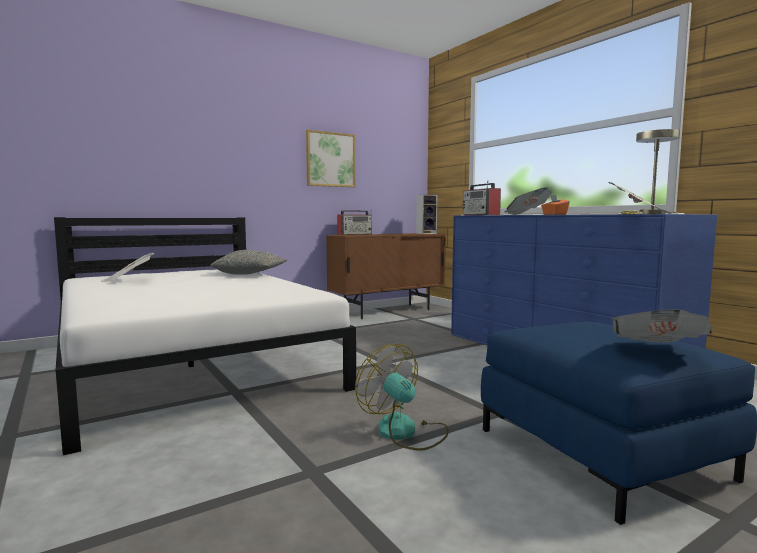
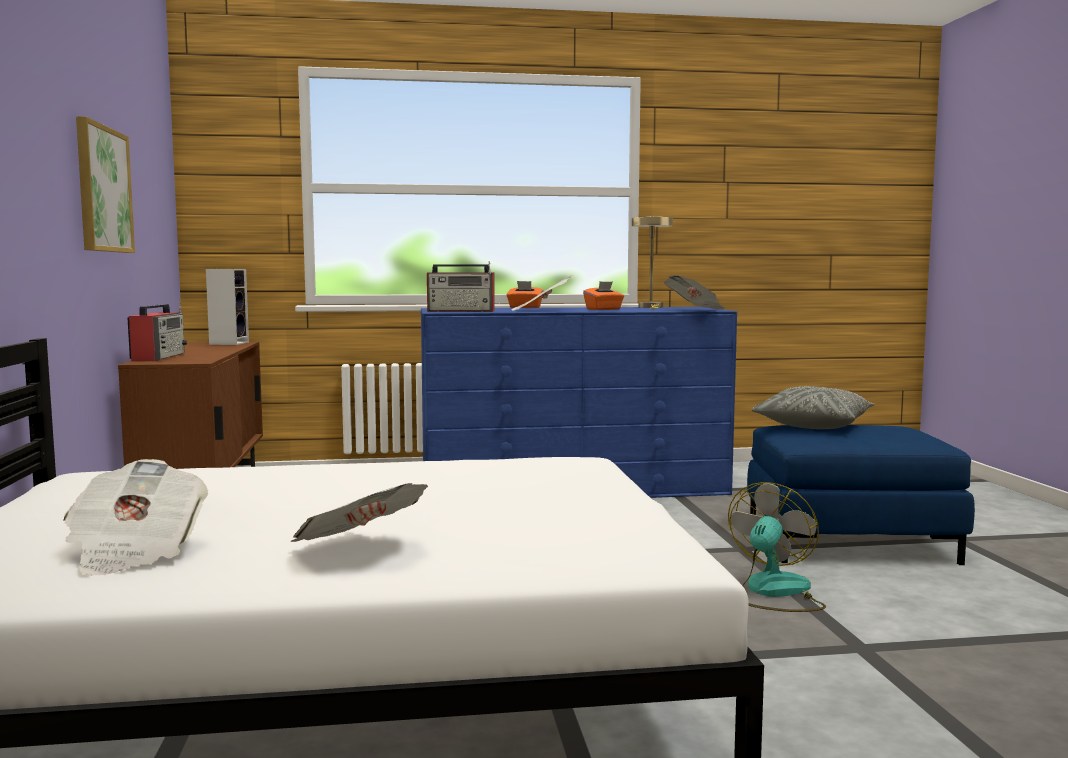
camera: 65 degrees left, 0 degrees up
(251, 274) = (237, 471): grey pillow -> grey pillow (813, 425)
(405, 432) = (774, 592): fan -> fan turned 135 degrees clockwise
(575, 214) = (603, 309): none -> orange tissue box
(657, 352) = (909, 432): newspaper -> newspaper (359, 550)

